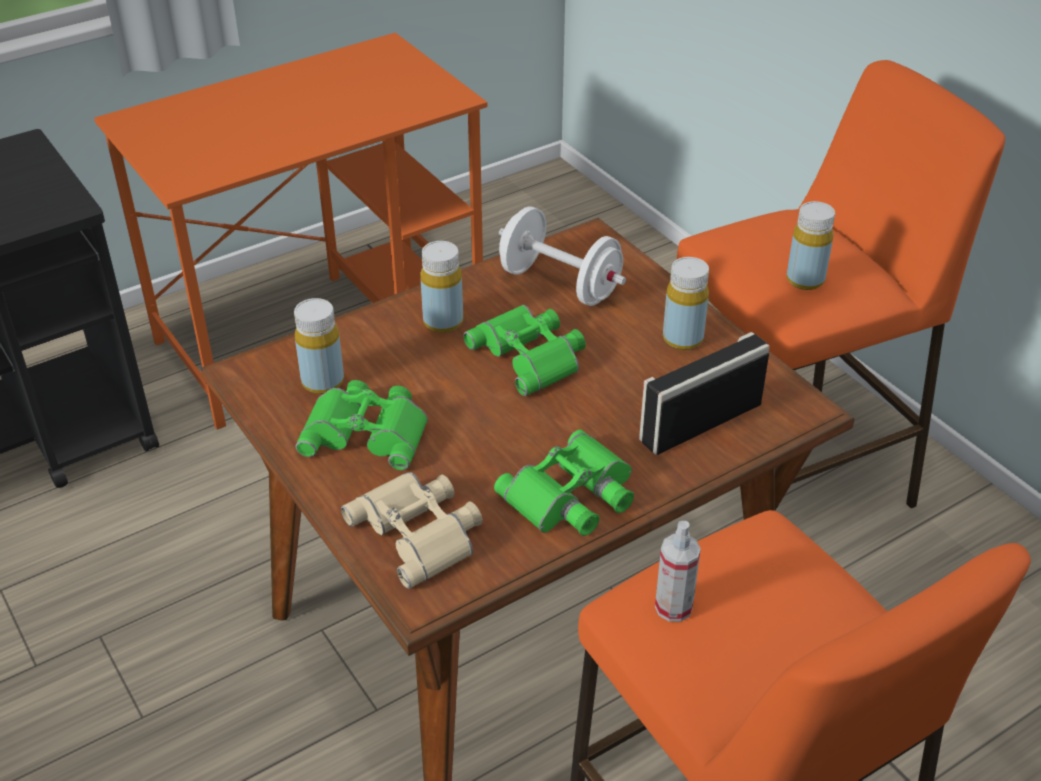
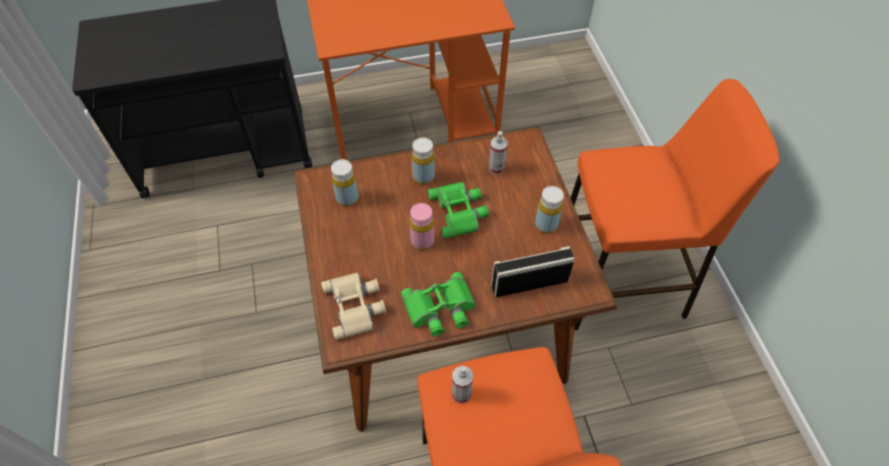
camera: 20 degrees right, 15 degrees up
(367, 431) = (356, 236): green binoculars -> none
(489, 410) = (422, 241): none -> pink bottle
(560, 284) = (496, 168): white dumbbell -> spray bottle
(805, 280) = (636, 202): yellow bottle -> none

